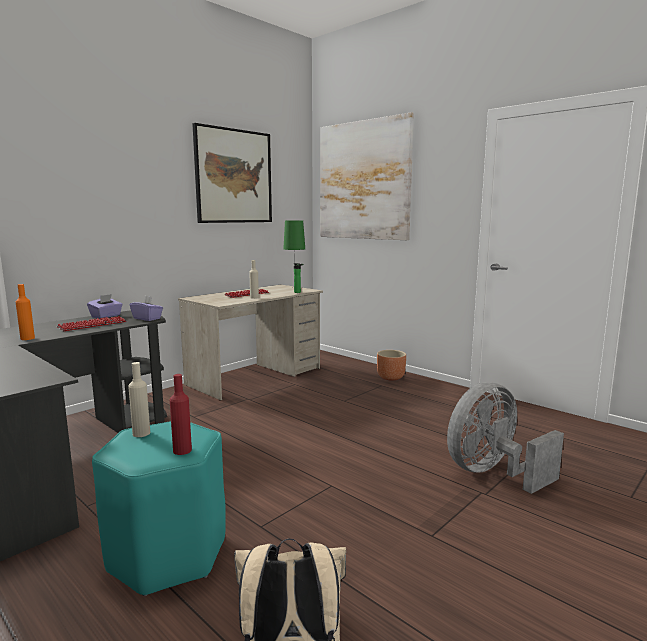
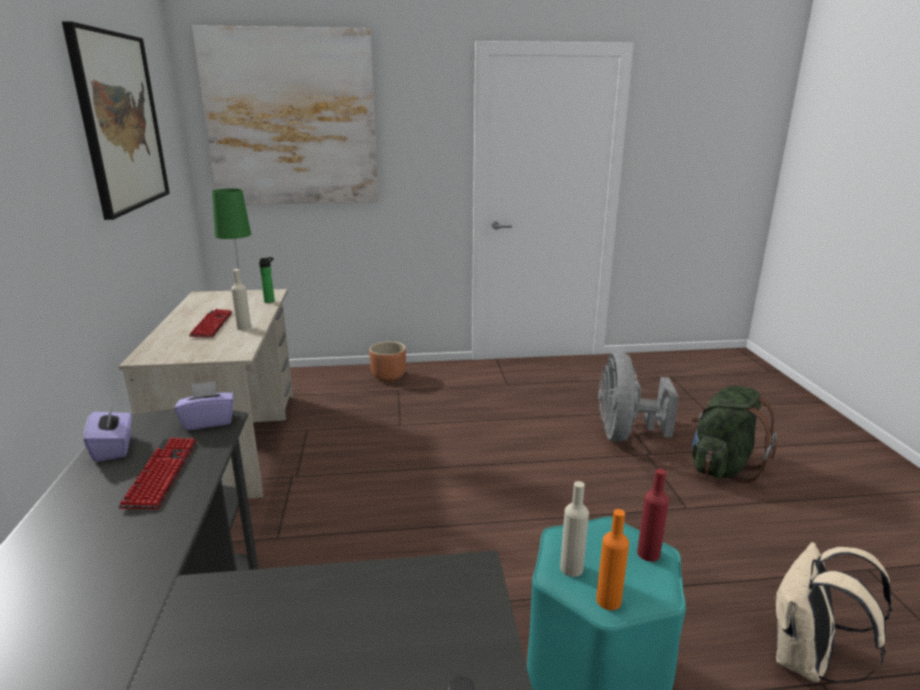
camera: 50 degrees left, 10 degrees up
(27, 338) = (144, 556): orange bottle -> orange bottle (608, 600)
(537, 537) = (722, 467): none -> green backpack

